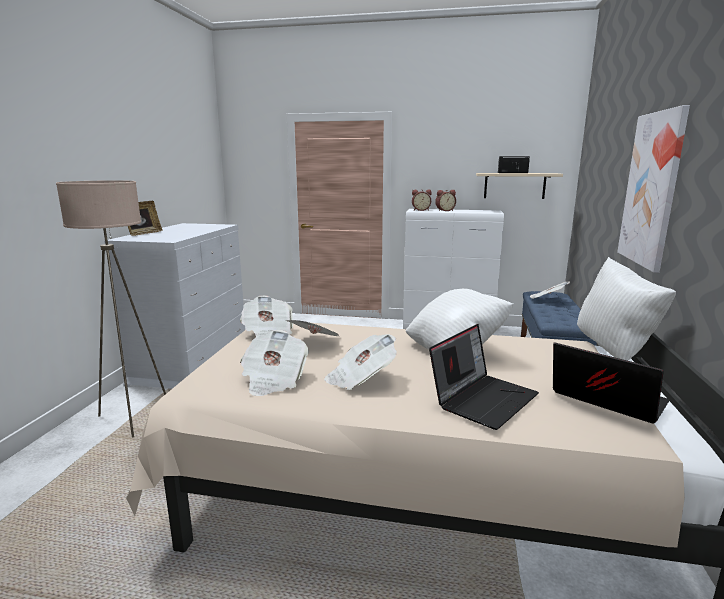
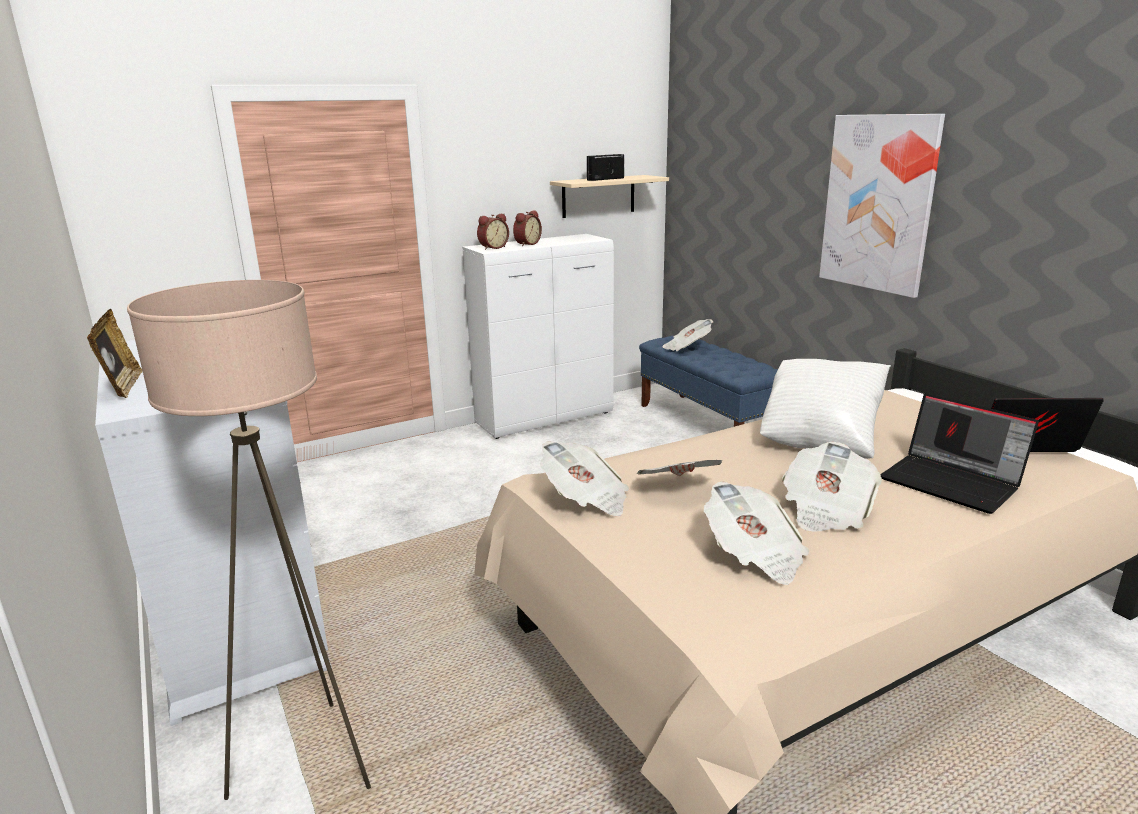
camera: 40 degrees left, 5 degrees up
(483, 398) = (953, 482): laptop -> laptop turned 135 degrees clockwise
(614, 350) = (907, 391): white pillow -> none

